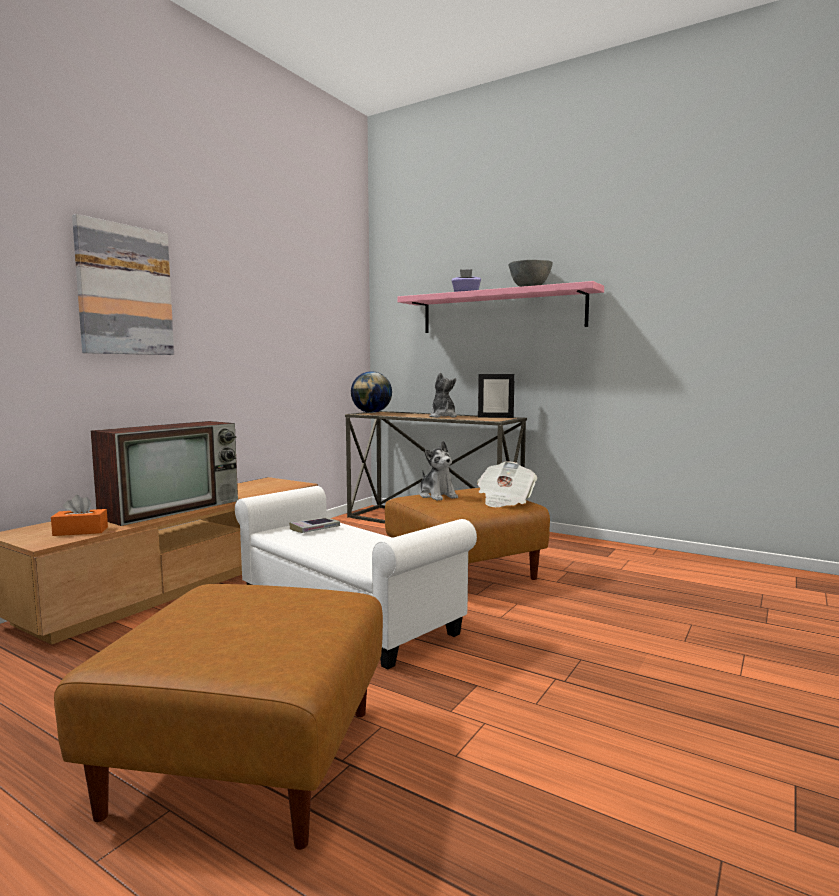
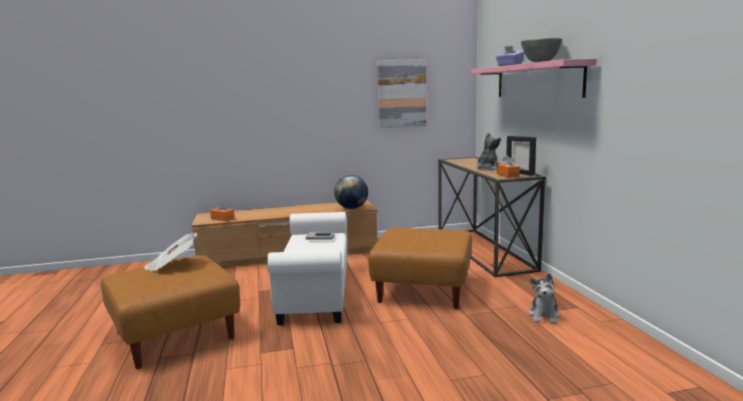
camera: 45 degrees right, 5 degrees up
(124, 290) = (267, 90): picture -> picture (401, 93)
(173, 508) = (278, 213): television -> none
(371, 412) = (459, 159): globe -> globe (352, 208)
(437, 496) = (413, 231): plush toy -> plush toy (544, 316)
(492, 419) = (507, 175): none -> orange tissue box
(505, 501) = (441, 244): newspaper -> newspaper (172, 265)

